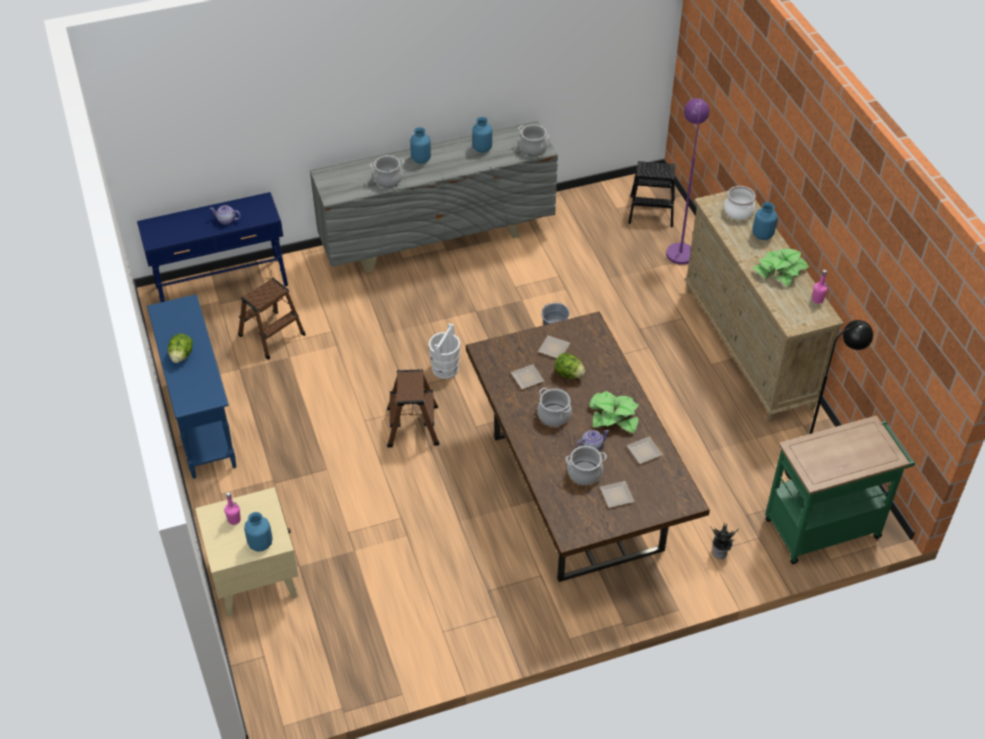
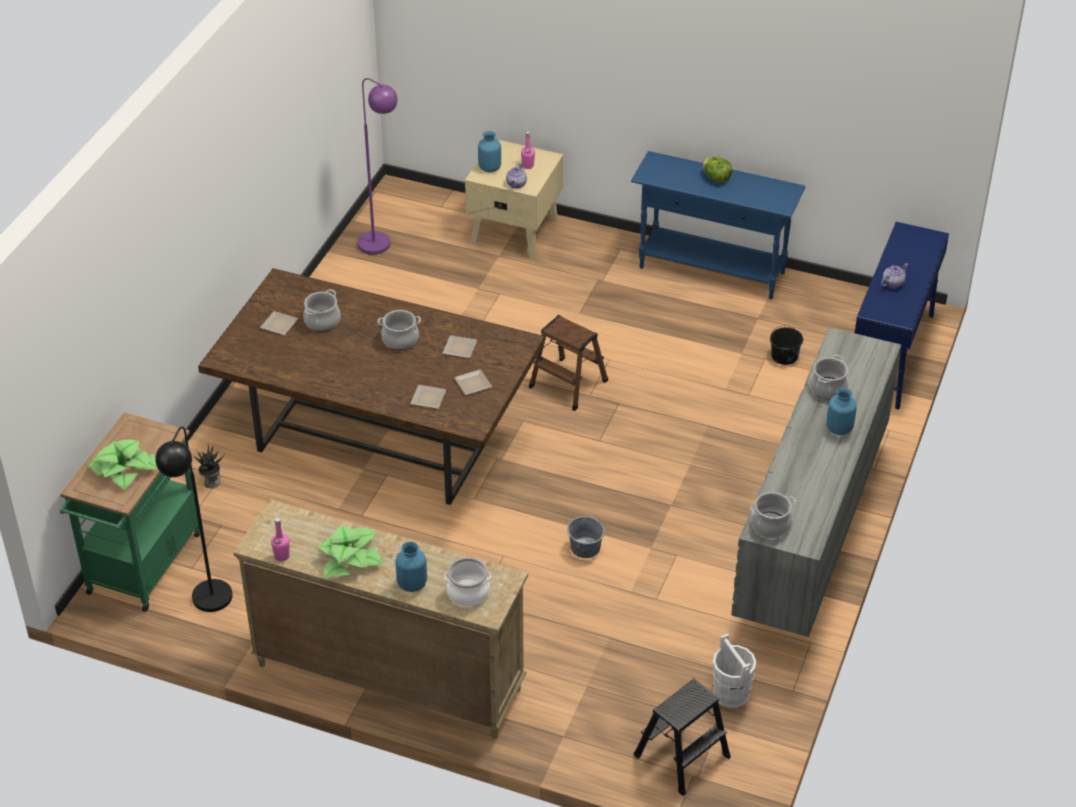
camera: 130 degrees right, 5 degrees down
(272, 334) = (784, 356): brown step ladder -> black bucket
(445, 369) = (615, 440): white bucket -> white bucket (731, 693)
(482, 148) = (811, 485): blue vase -> none
(568, 374) = (433, 375): lettuce -> none
(591, 446) = (342, 341): teapot -> teapot (516, 184)
(614, 416) = (354, 372): potted plant -> potted plant (125, 469)
(643, 451) = (298, 366): plate -> plate (429, 398)
(679, 248) = (591, 733): purple floor lamp -> purple floor lamp (381, 249)

